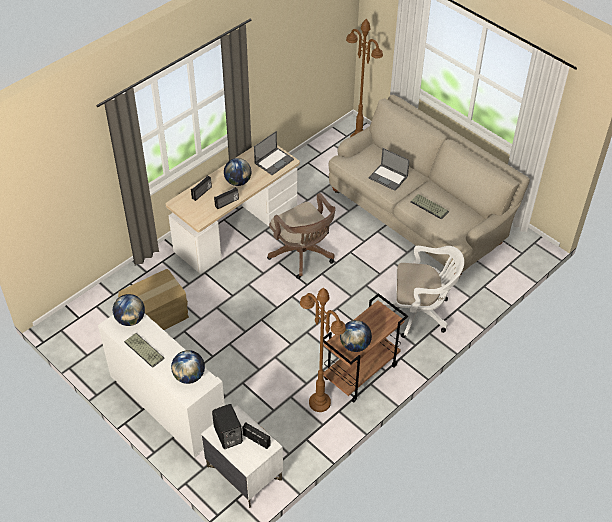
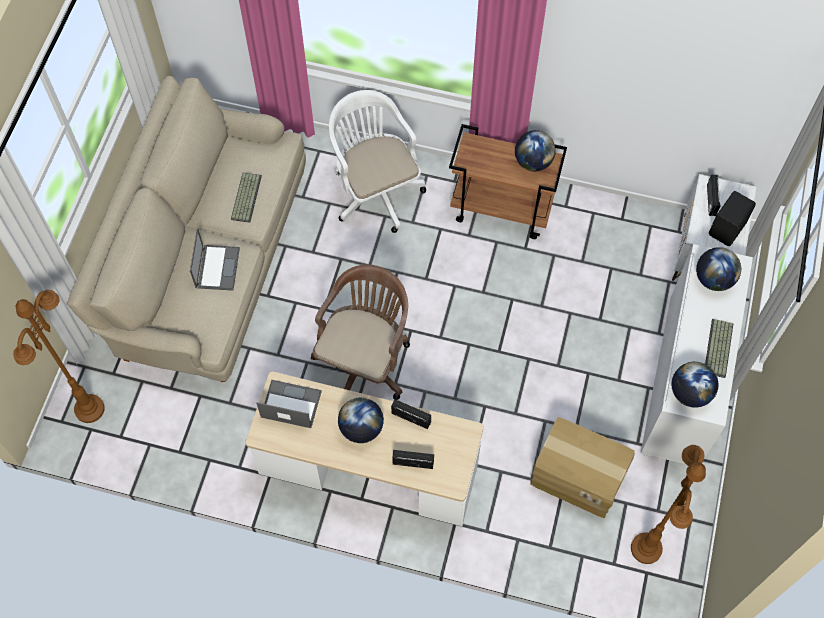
camera: 120 degrees left, 15 degrees up
(319, 402) = (569, 229): brown floor lamp -> brown floor lamp (646, 549)

